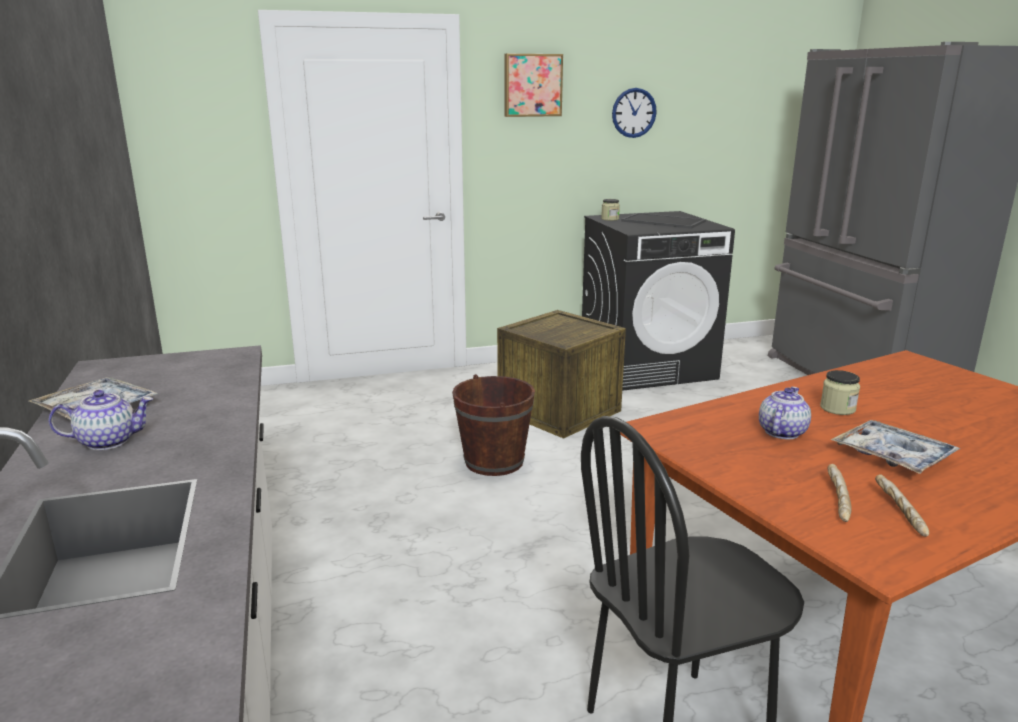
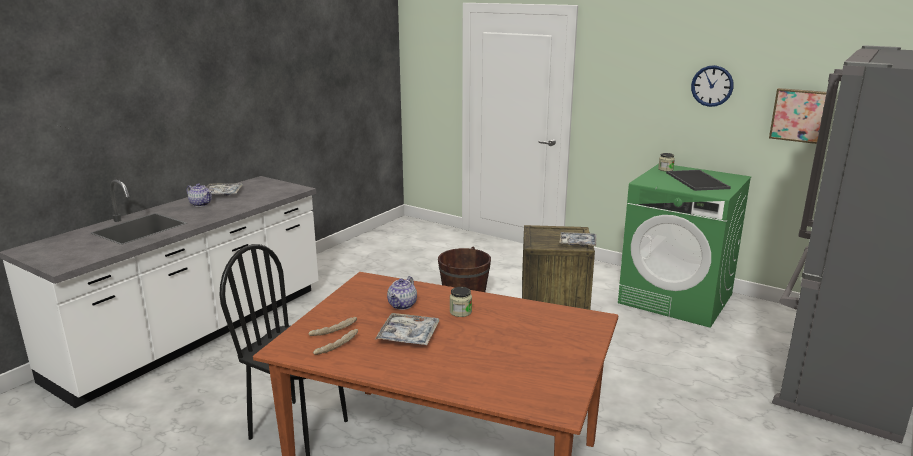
camera: 50 degrees right, 0 degrees up
(532, 85) = (626, 57): picture -> picture (801, 115)
(593, 326) = (577, 243): none -> tray
(647, 367) = (676, 299): black washing machine -> green washing machine
(781, 432) = (402, 305): teapot -> teapot turned 120 degrees clockwise

